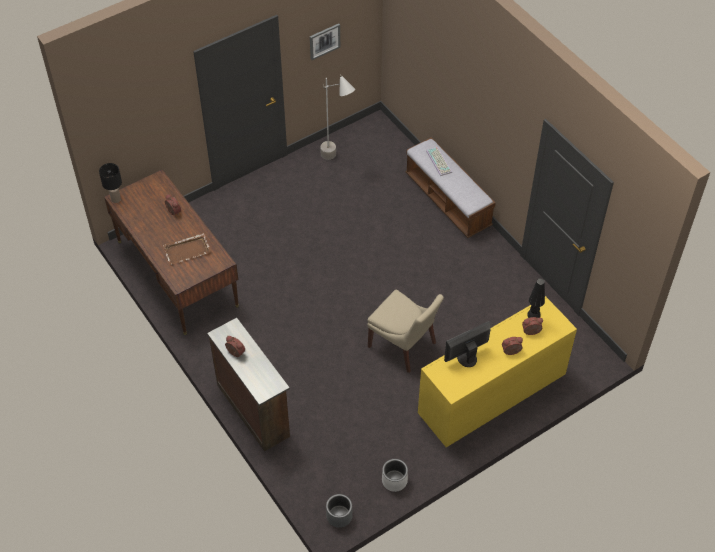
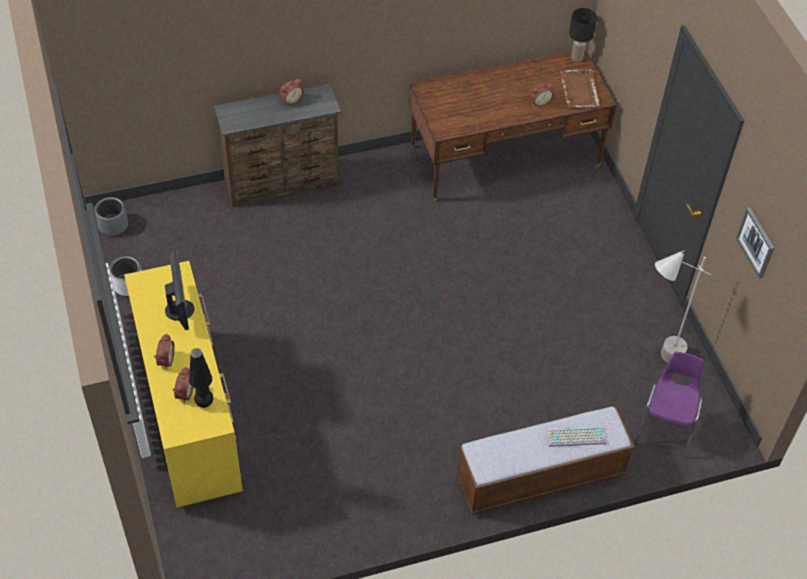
camera: 105 degrees right, 0 degrees up
(187, 250) = (473, 104): brown tray -> brown tray (579, 90)
(386, 149) = (666, 428): none -> purple chair
(404, 346) = (307, 347): beige chair -> none

